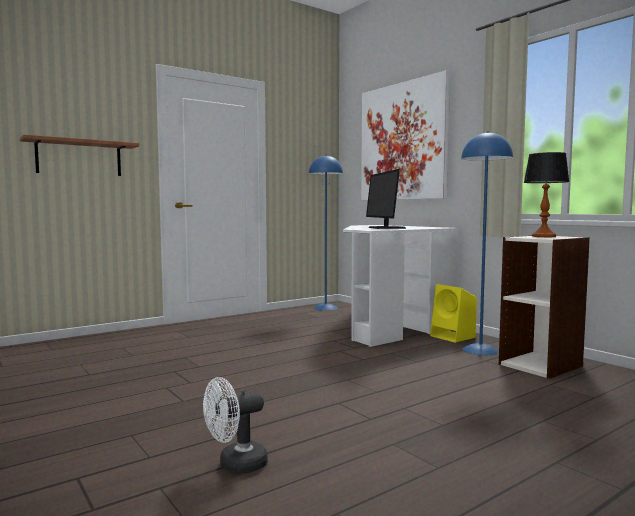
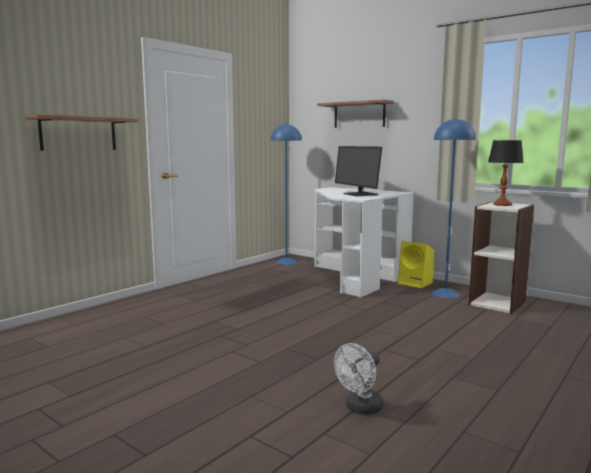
camera: 15 degrees left, 5 degrees up
(403, 142) = (359, 115): picture -> shelf

